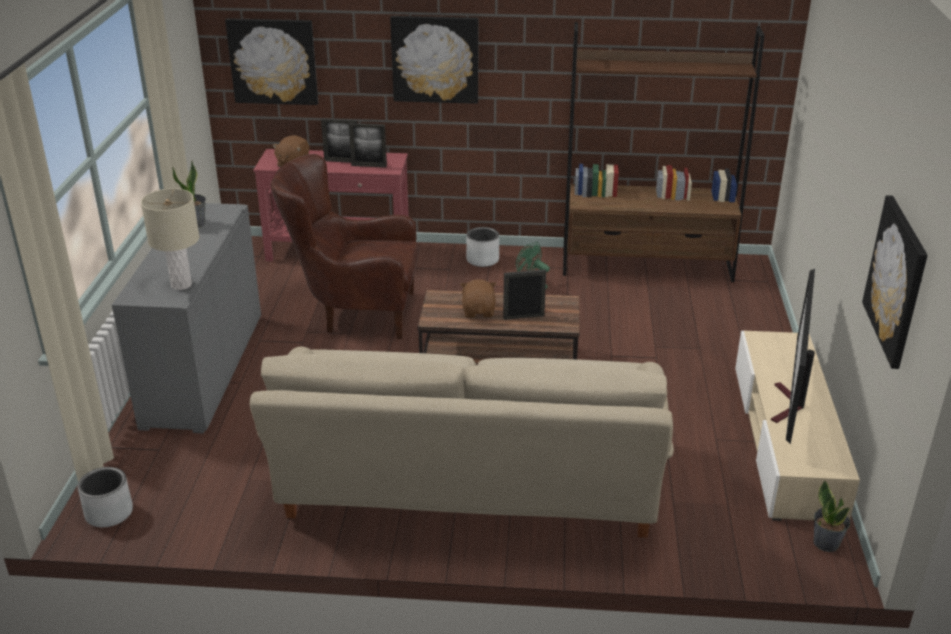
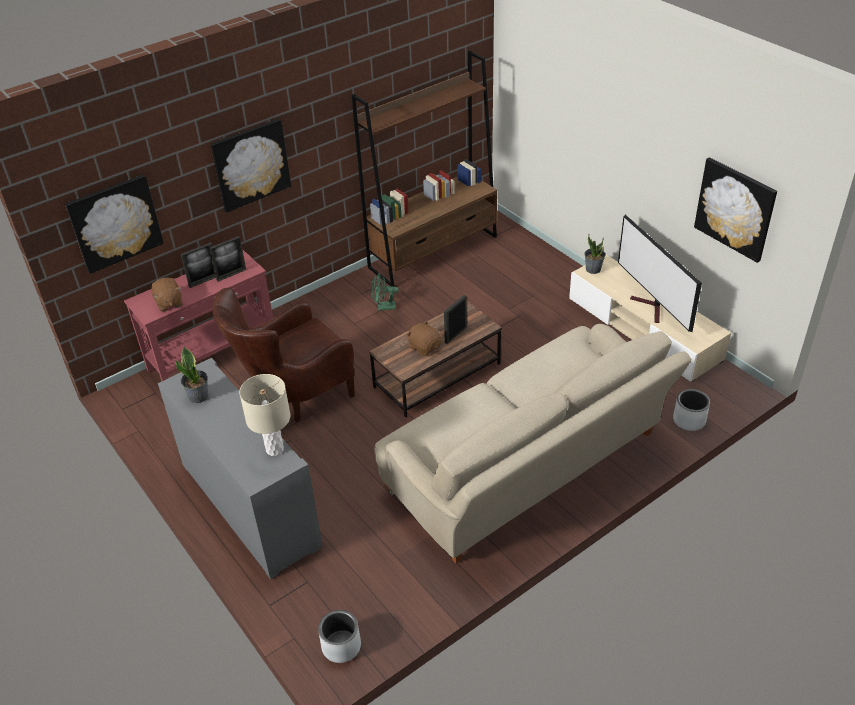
camera: 40 degrees left, 10 degrees up
(482, 260) = (325, 305): grey planter -> grey planter (689, 420)
(826, 543) = (727, 378): potted plant -> potted plant (593, 269)

